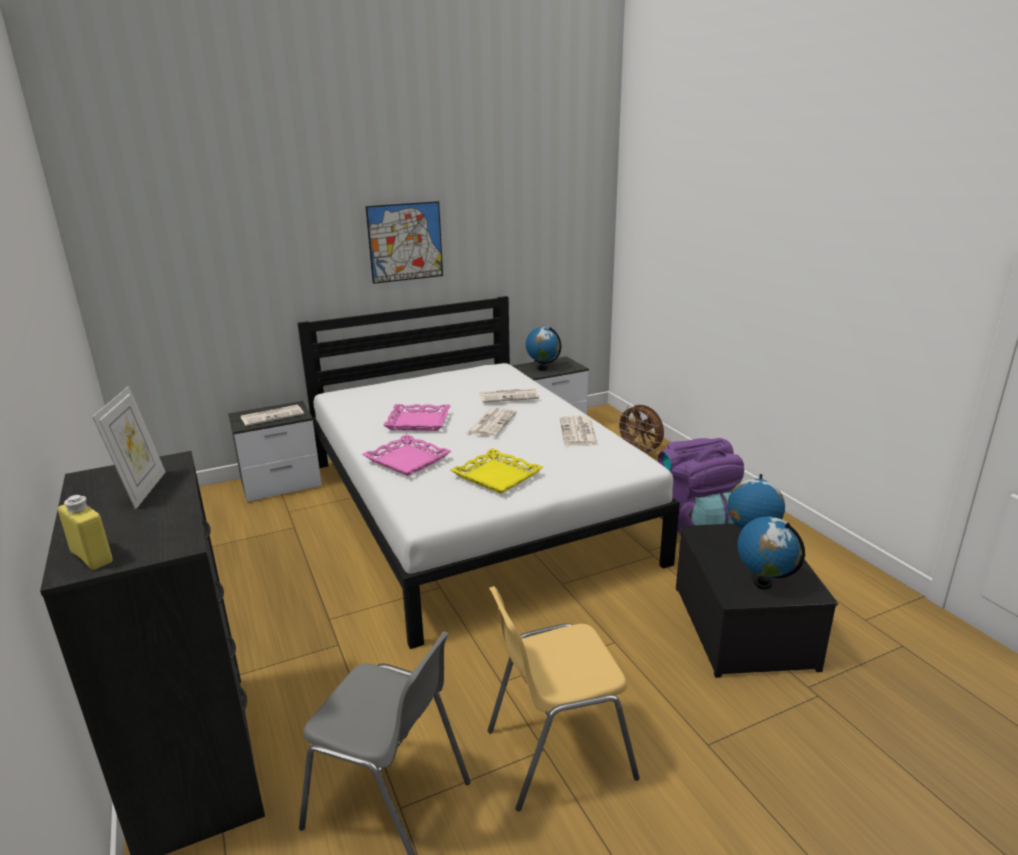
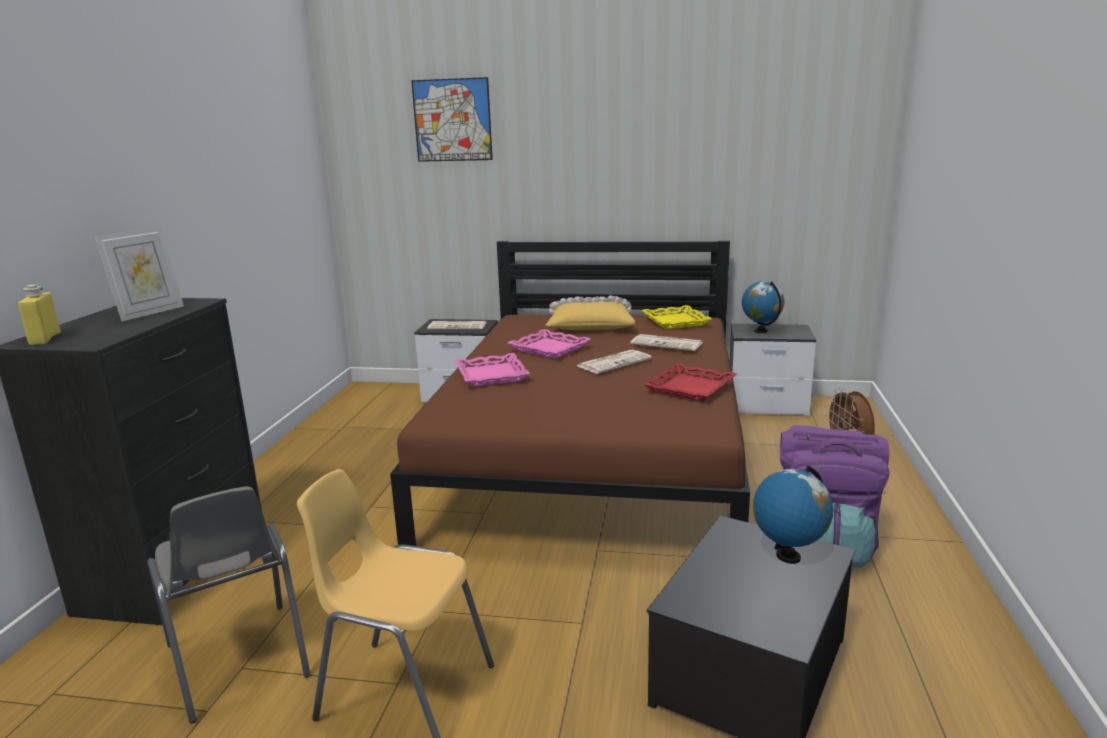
camera: 35 degrees right, 5 degrees down
(405, 242) = (617, 170): picture -> picture (452, 120)
(415, 390) = (589, 324): none -> yellow pillow
(473, 509) = (594, 458): white bed -> brown bed
(496, 476) = (546, 406): yellow tray -> yellow tray (675, 321)
(579, 432) = (690, 388): newspaper -> red tray
(763, 583) = (735, 604): globe -> none

